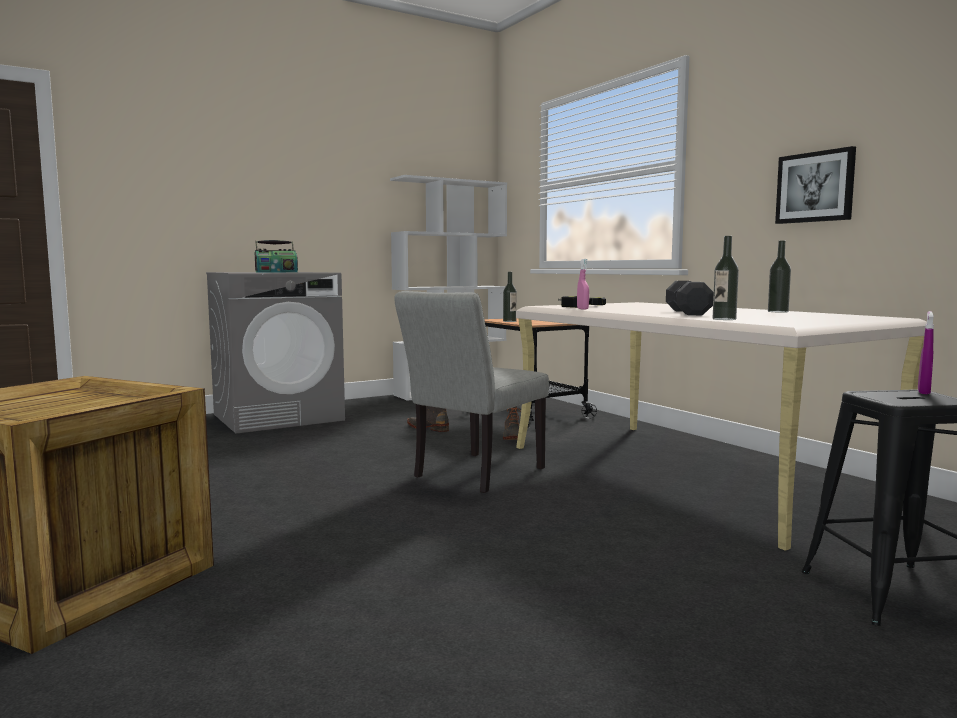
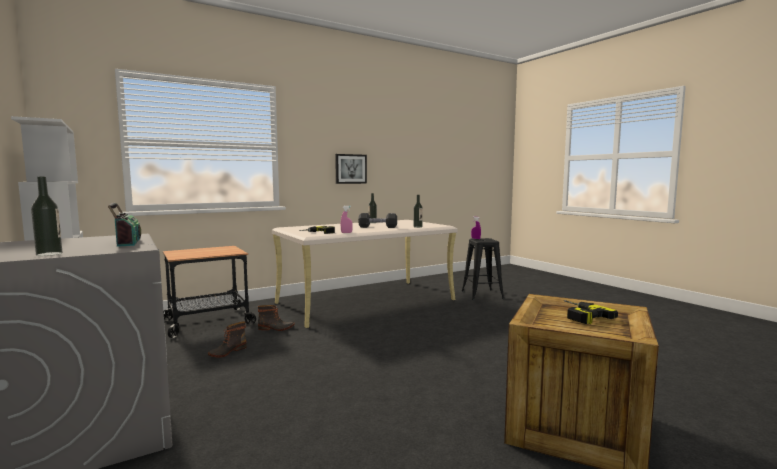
camera: 90 degrees left, 0 degrees up
(72, 402) = (578, 315): none -> power drill
(473, 474) = (363, 338): grey chair -> none
(509, 321) = (204, 255): bottle -> bottle (49, 254)

